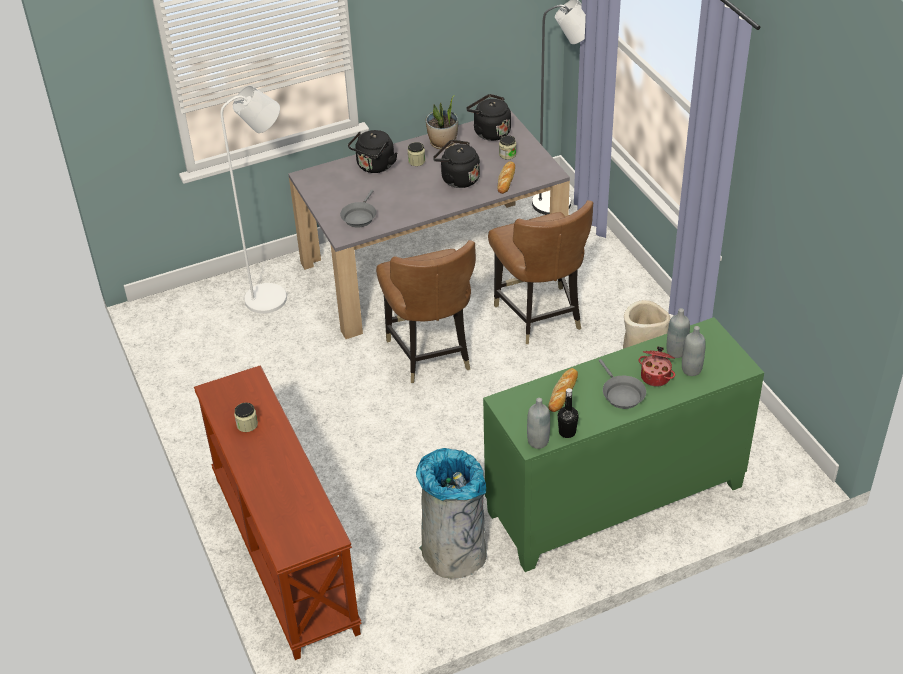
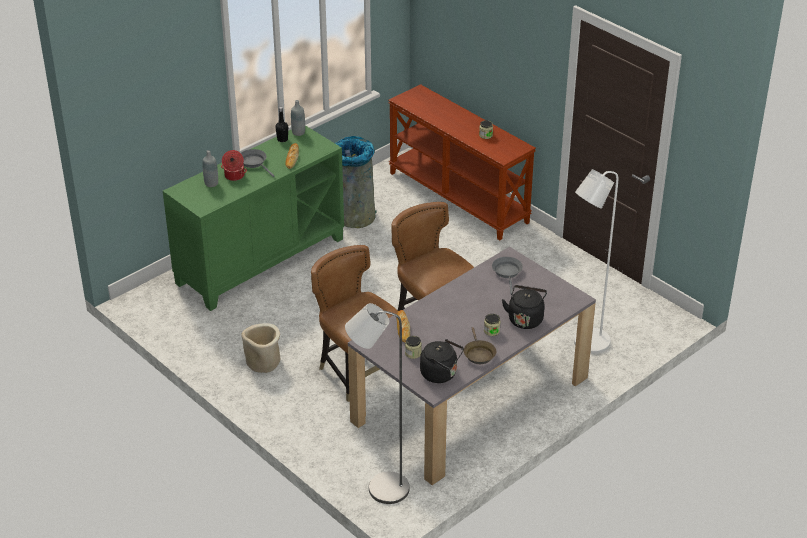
camera: 160 degrees right, 5 degrees down
(443, 143) = (478, 354): potted plant -> brown frying pan
(457, 179) = (445, 321): black kettle -> none
(676, 351) = (223, 192): grey bottle -> none

